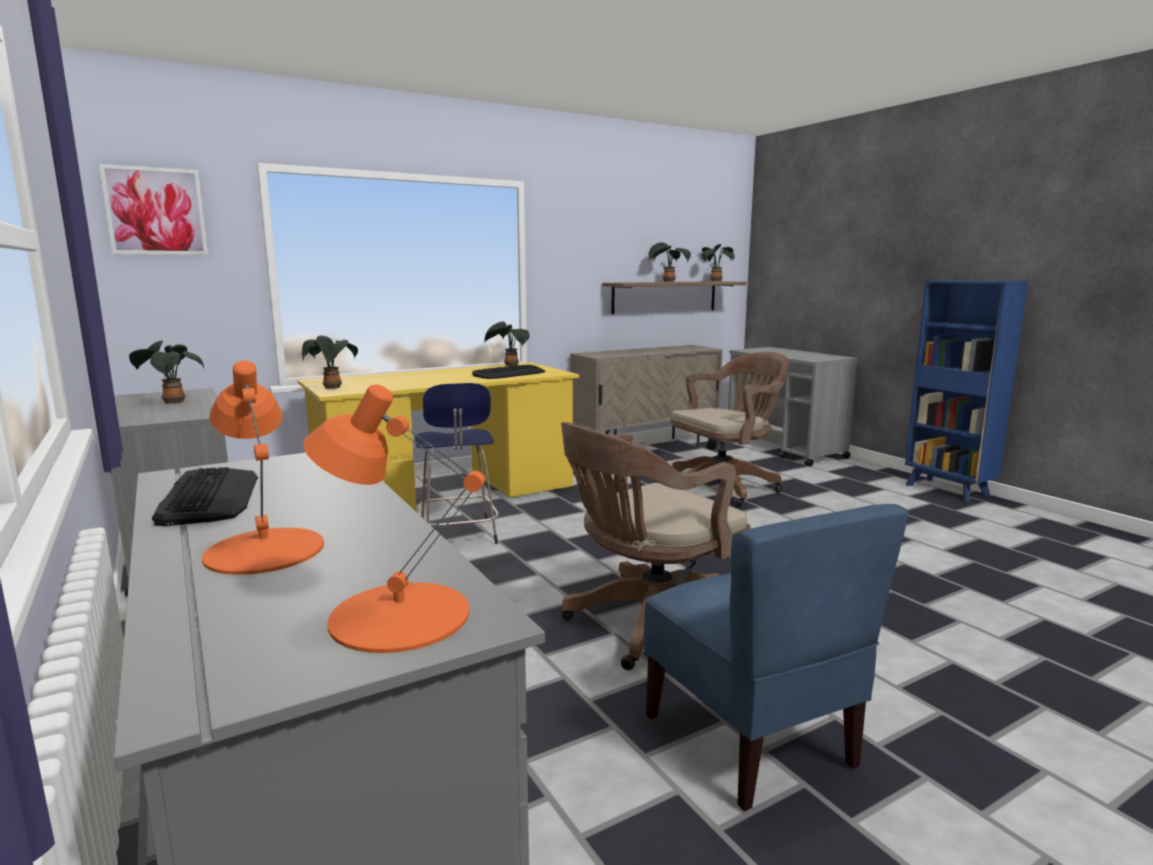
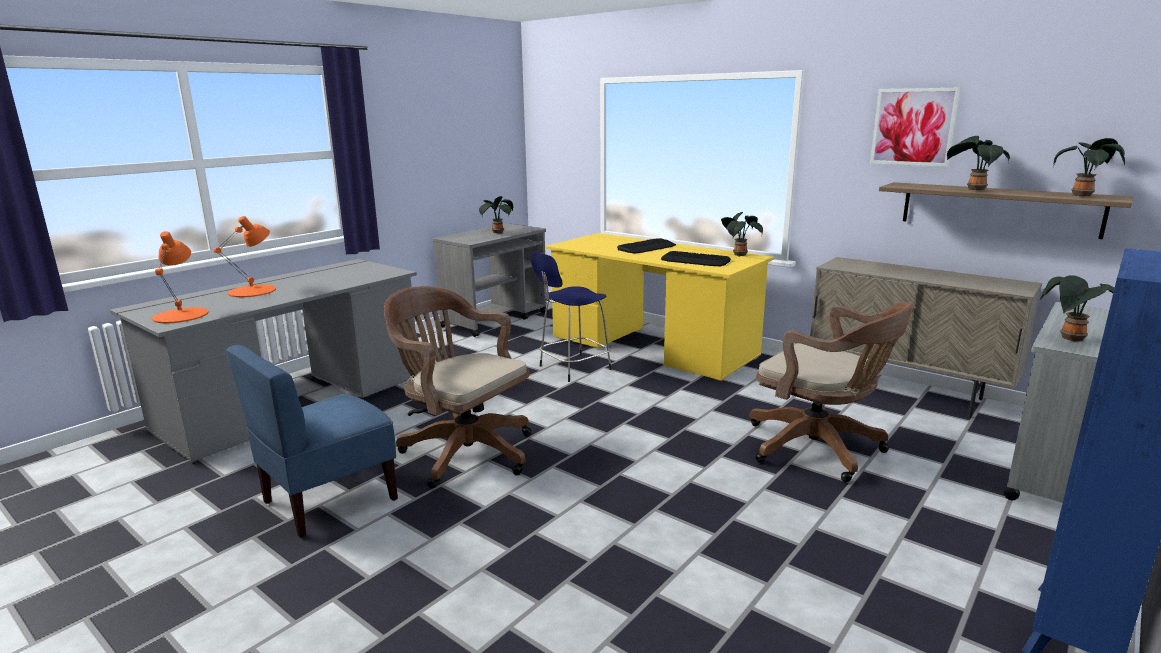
camera: 70 degrees right, 5 degrees up
(155, 211) = (552, 114): picture -> picture (913, 127)
(210, 497) = (322, 272): keyboard -> keyboard (647, 247)
(333, 388) = (574, 242): potted plant -> potted plant (1071, 340)

